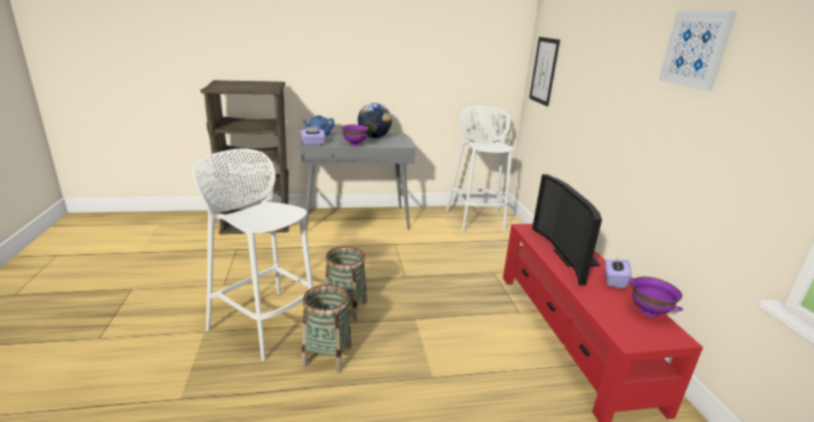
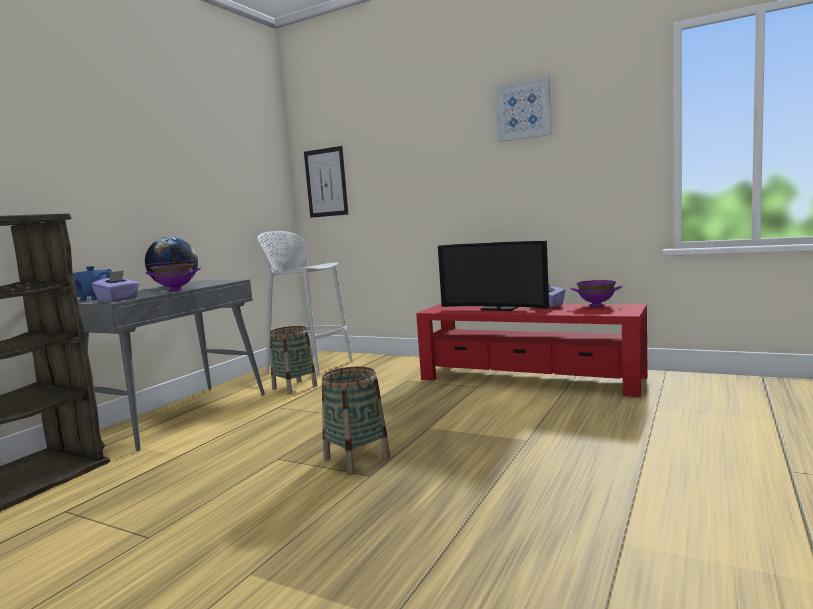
camera: 50 degrees left, 15 degrees down
(265, 324) = (310, 516): white stool -> none
(327, 355) = (430, 485): basket -> basket (294, 387)

